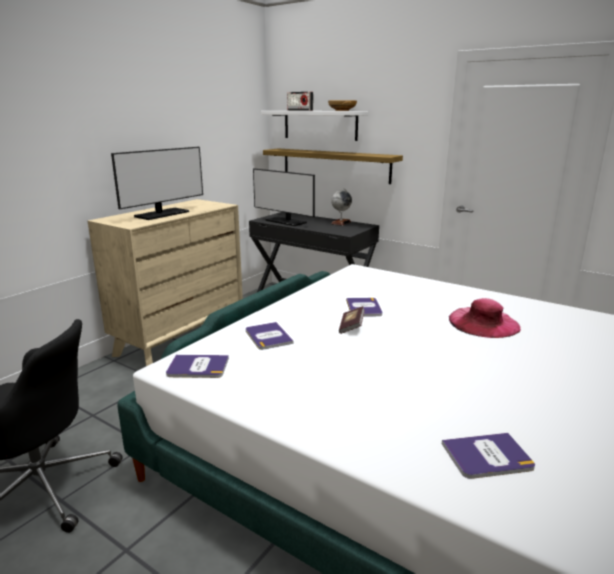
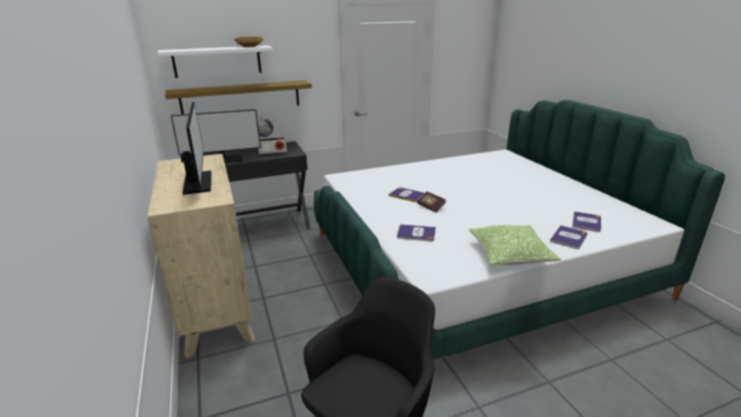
camera: 55 degrees left, 5 degrees up
(198, 367) = (438, 267): book -> book (568, 238)
(276, 405) = (510, 255): none -> pillow
(300, 110) = (205, 49): radio -> radio (273, 154)
(483, 322) = (463, 177): pink hat -> none

